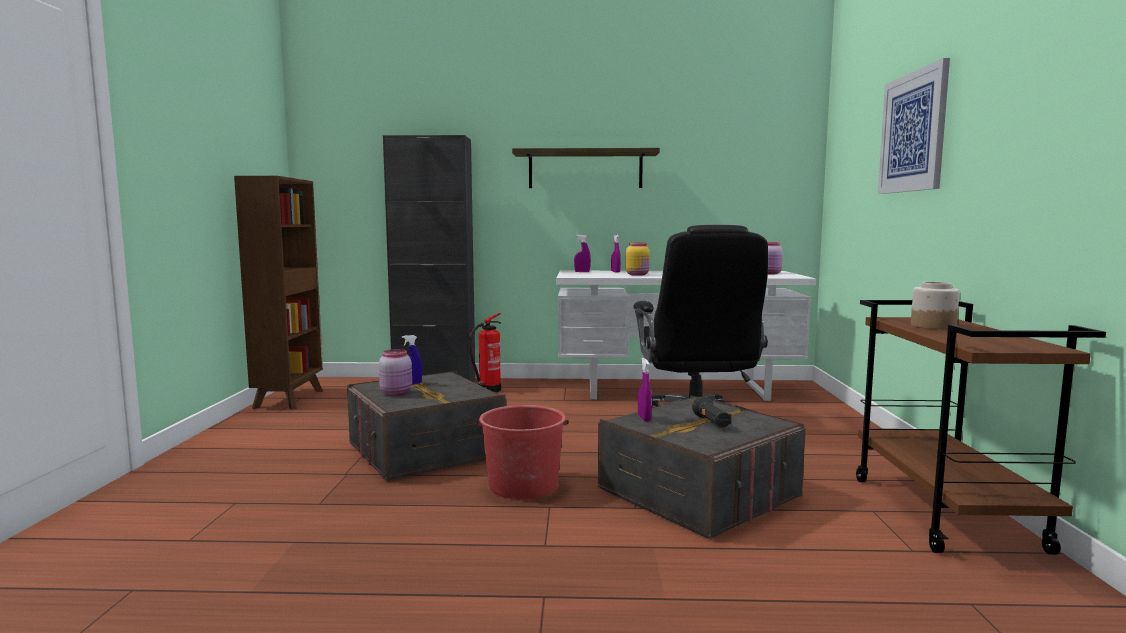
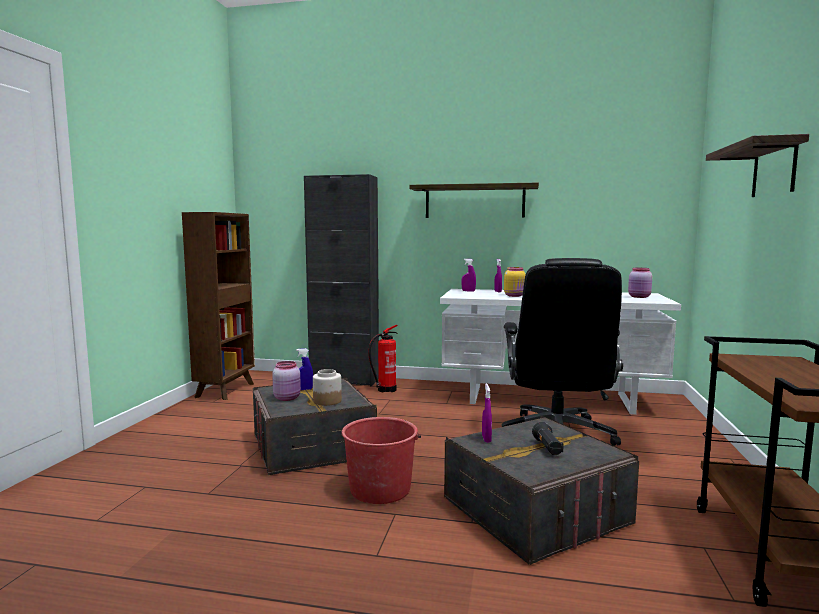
camera: 10 degrees right, 0 degrees up
(913, 132) = (774, 169): picture -> shelf
(932, 326) = (773, 370): jar -> jar (327, 401)

